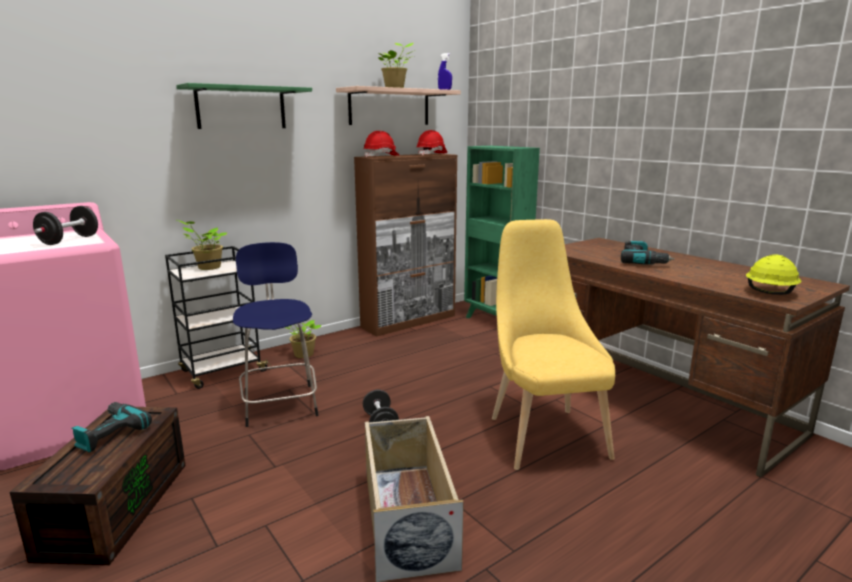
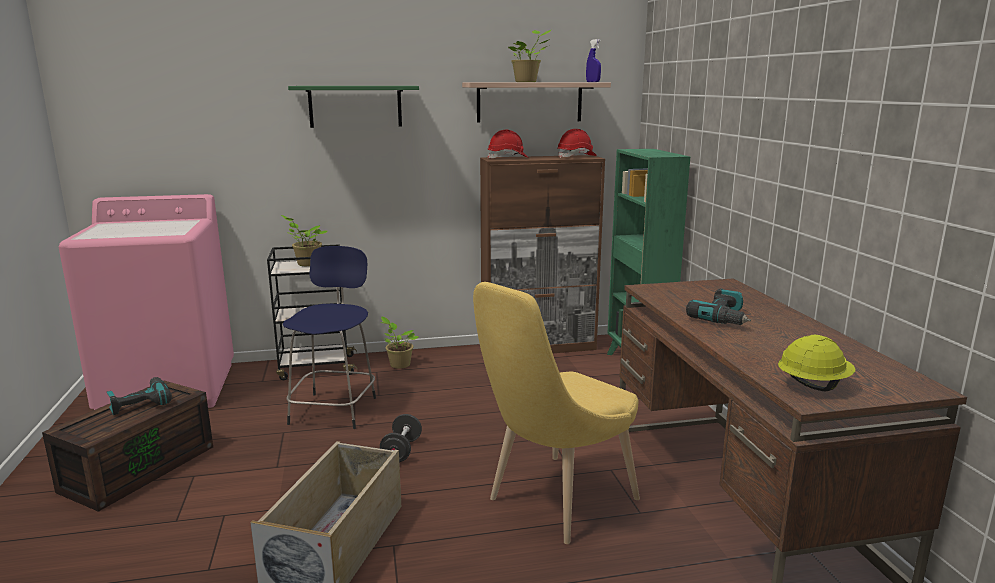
camera: 25 degrees right, 0 degrees up
(69, 240) = (165, 229): black dumbbell -> none
(543, 433) = (555, 503): yellow chair -> yellow chair turned 150 degrees counterclockwise

